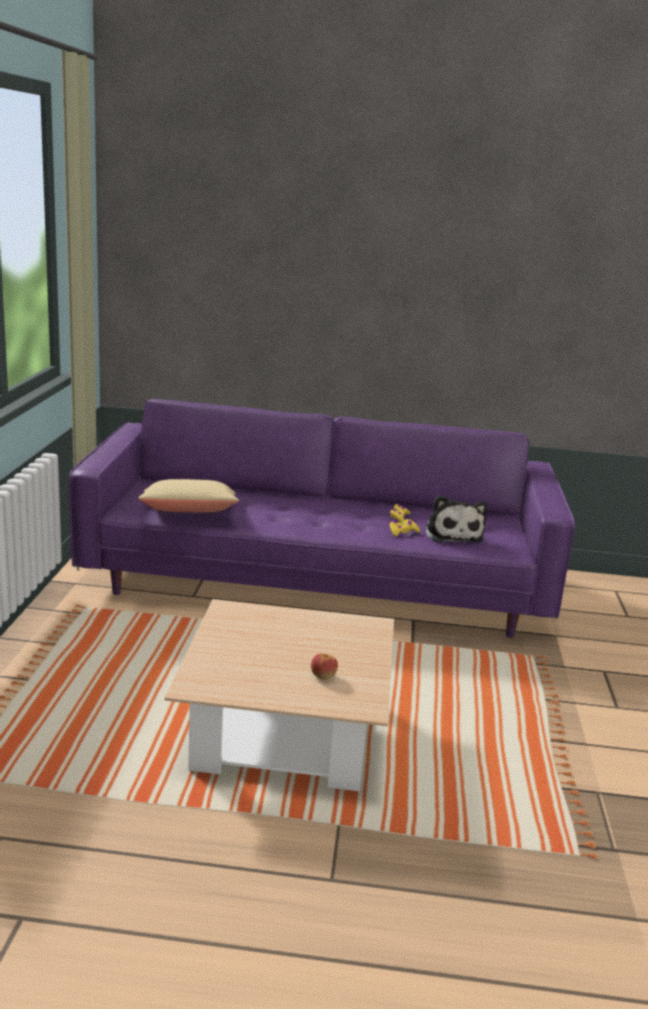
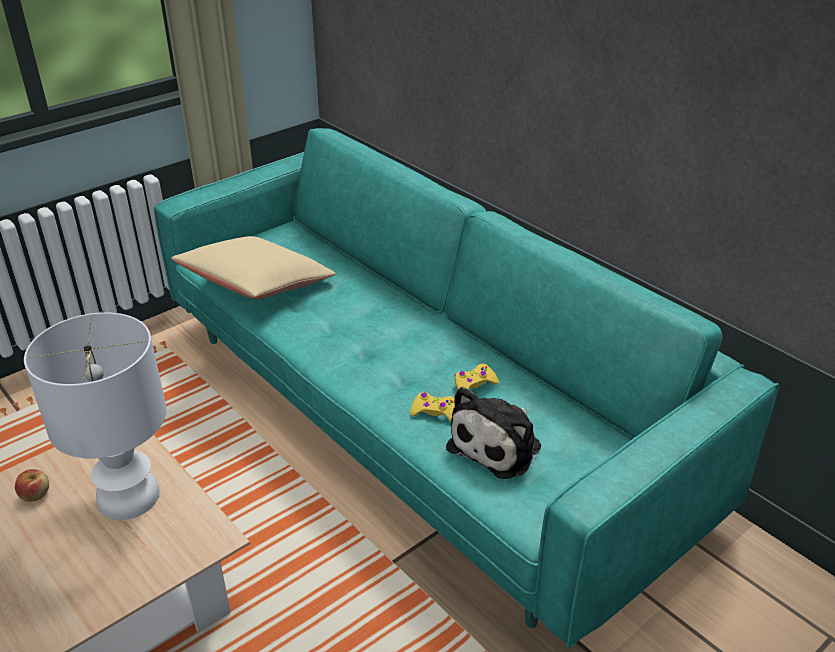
camera: 45 degrees right, 15 degrees up
(294, 629) = (130, 496): none -> white table lamp
(318, 582) = (417, 415): purple sofa -> turquoise sofa
(323, 676) = (44, 583): apple -> apple (35, 494)

